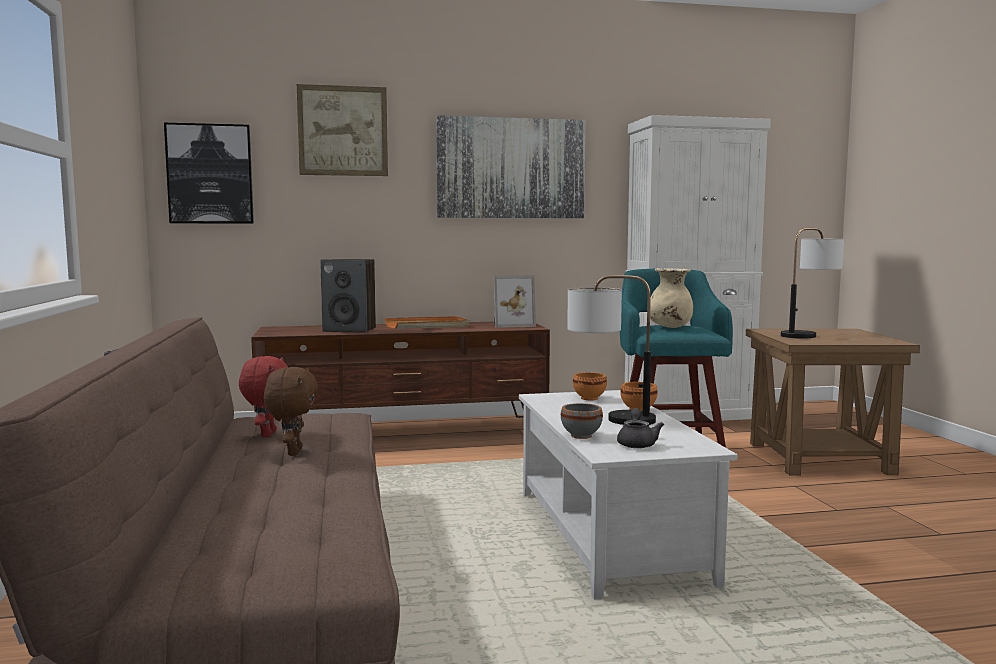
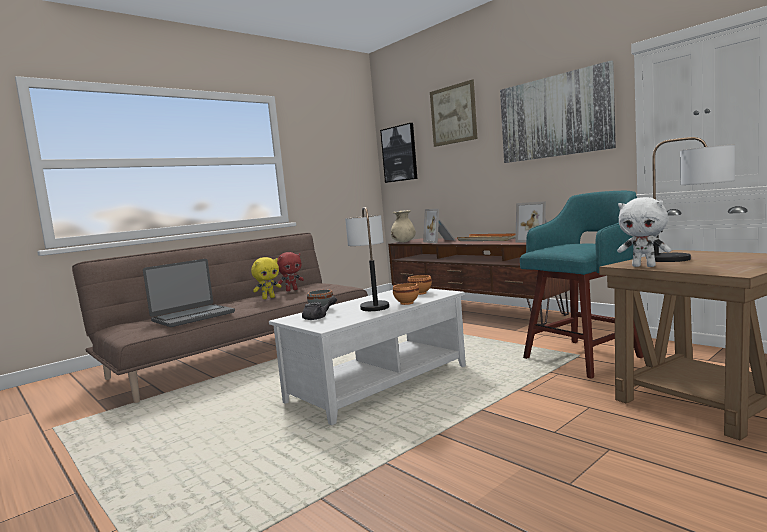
camera: 60 degrees right, 0 degrees up
(293, 452) = (268, 298): brown plush toy -> yellow plush toy
(312, 510) = (192, 317): none -> laptop
(350, 330) = (440, 241): speaker -> picture frame
(669, 327) = (565, 245): beige vase -> beige vase (403, 242)
(819, 342) = (644, 266): none -> white plush toy

